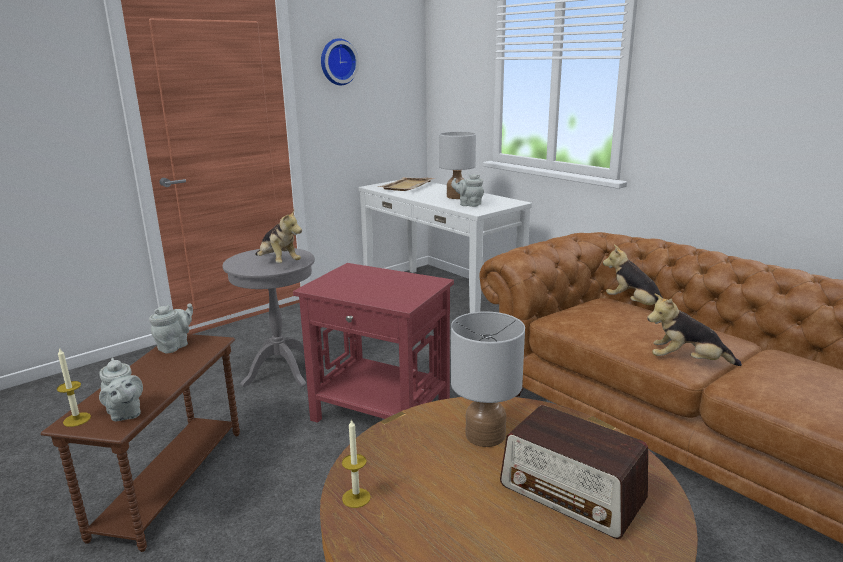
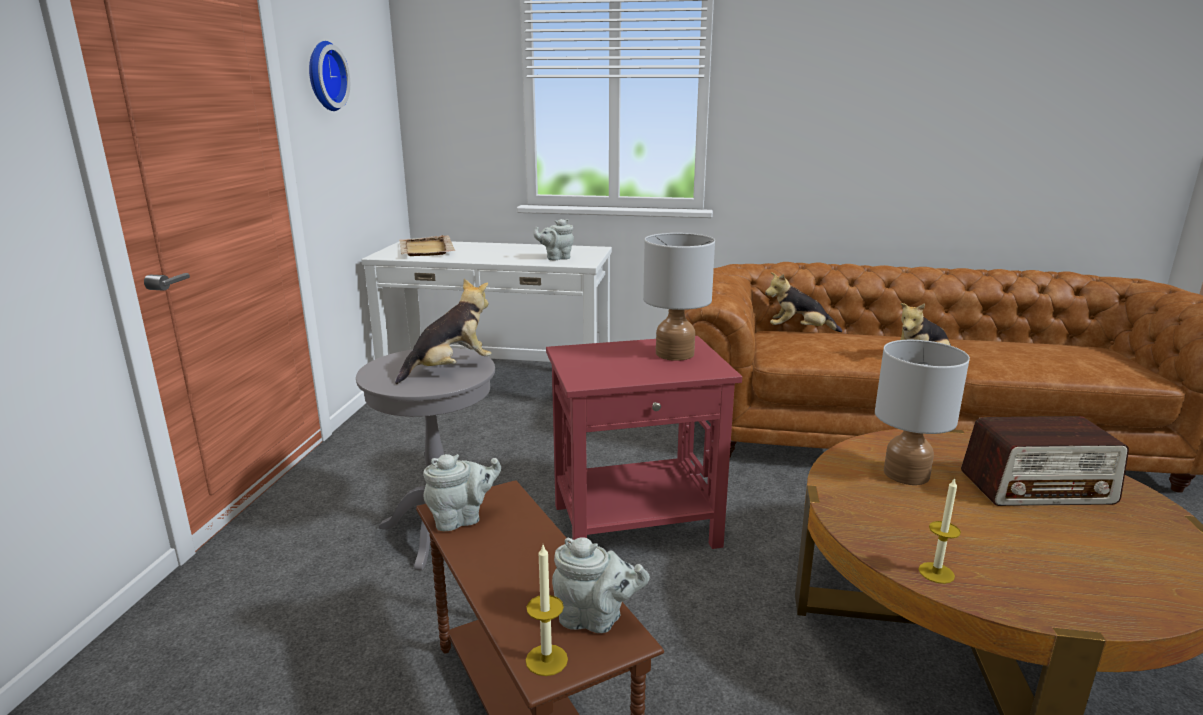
camera: 40 degrees left, 0 degrees up
(175, 346) = (461, 519): grey teapot -> grey teapot turned 75 degrees clockwise
(278, 263) = (450, 369): plush toy -> plush toy turned 45 degrees counterclockwise
(457, 197) = (521, 252): grey table lamp -> grey table lamp (675, 354)

